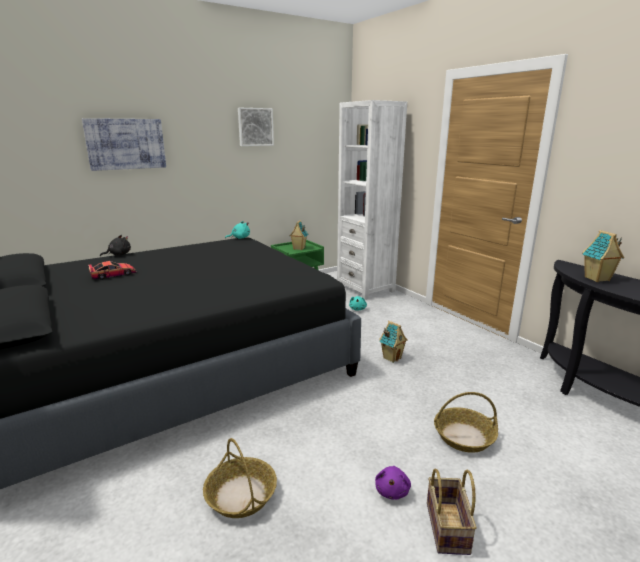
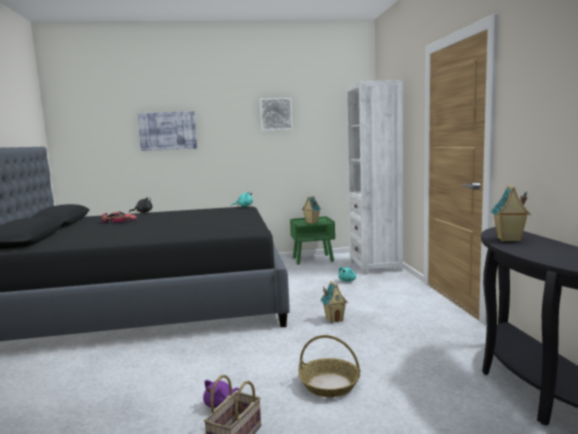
camera: 25 degrees right, 10 degrees down
(240, 495) = (115, 382): basket -> none

